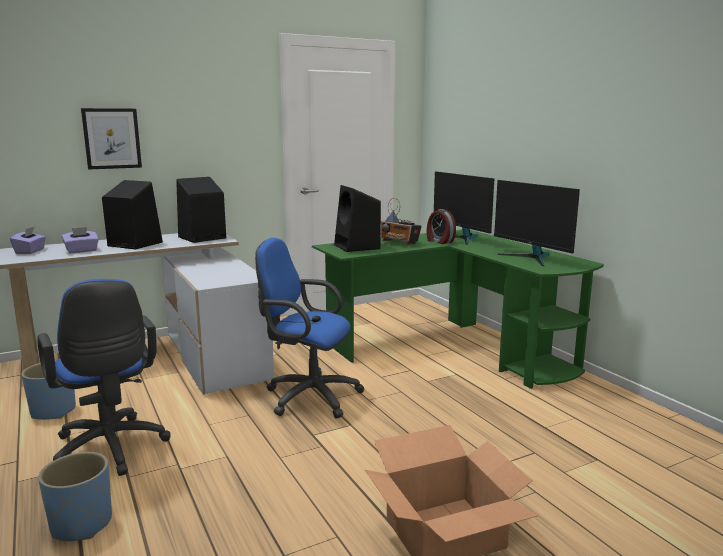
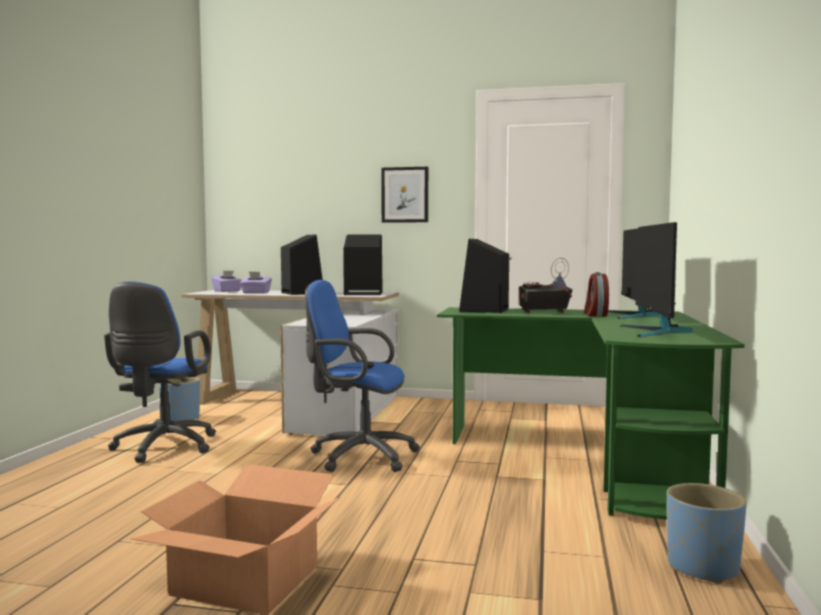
camera: 40 degrees right, 10 degrees down
(81, 524) = (68, 479): blue planter -> blue planter (702, 567)
(112, 138) = (310, 199): picture -> picture (405, 195)
(308, 396) = (358, 456): blue office chair -> blue office chair turned 45 degrees counterclockwise
(399, 243) = (543, 312): radio -> radio turned 90 degrees clockwise

